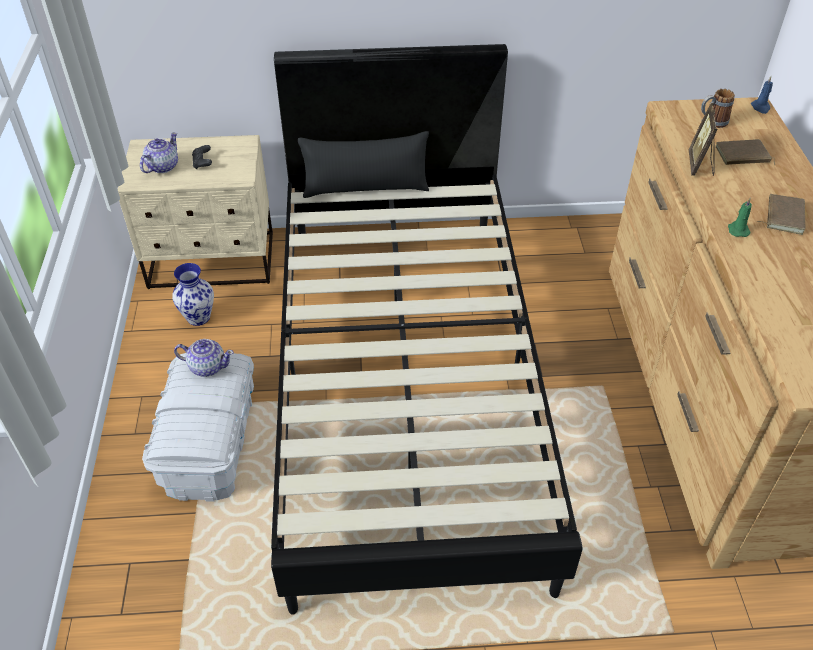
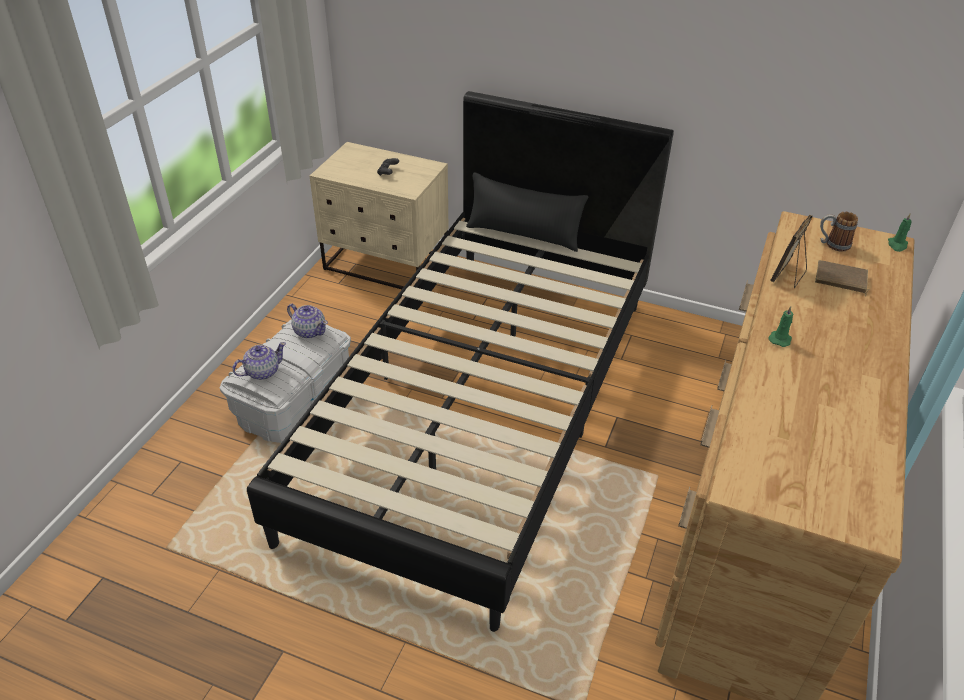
camera: 25 degrees right, 5 degrees down
(162, 167) = (355, 167): teapot -> teapot (262, 372)
(199, 317) = (348, 303): vase -> none
(760, 107) = (897, 245): blue candle -> green candle
(782, 216) = (838, 341): brown book -> none

